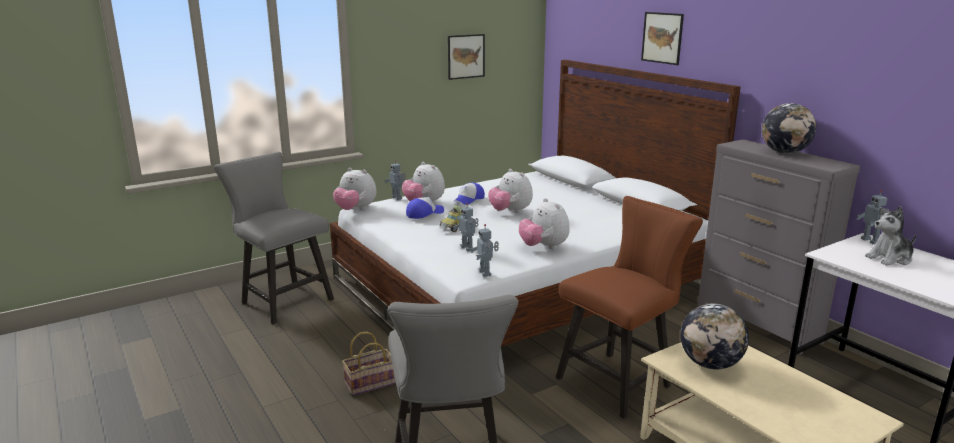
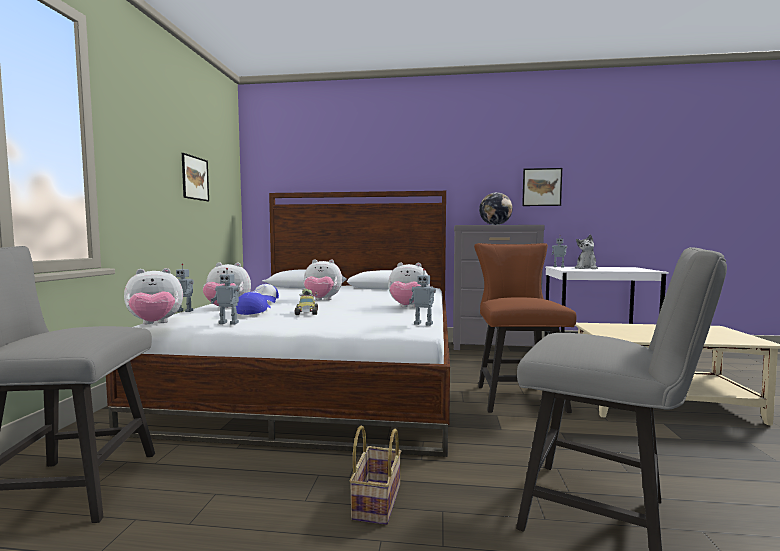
camera: 50 degrees left, 15 degrees down
(468, 248) = (360, 318): toy robot -> toy robot (229, 323)
(662, 38) = (372, 166): picture -> picture (541, 187)
(710, 364) = (626, 332): globe -> none

